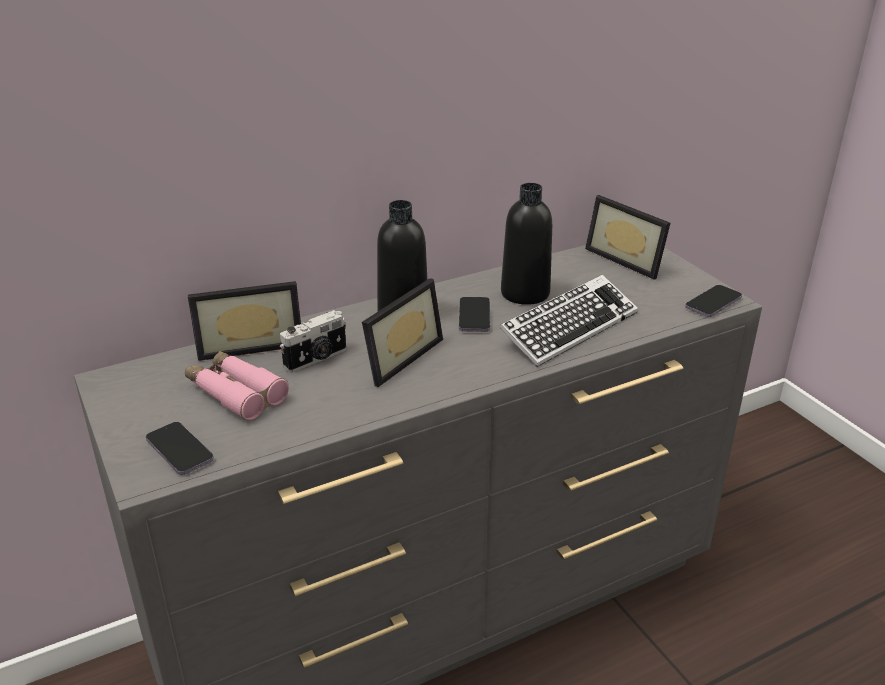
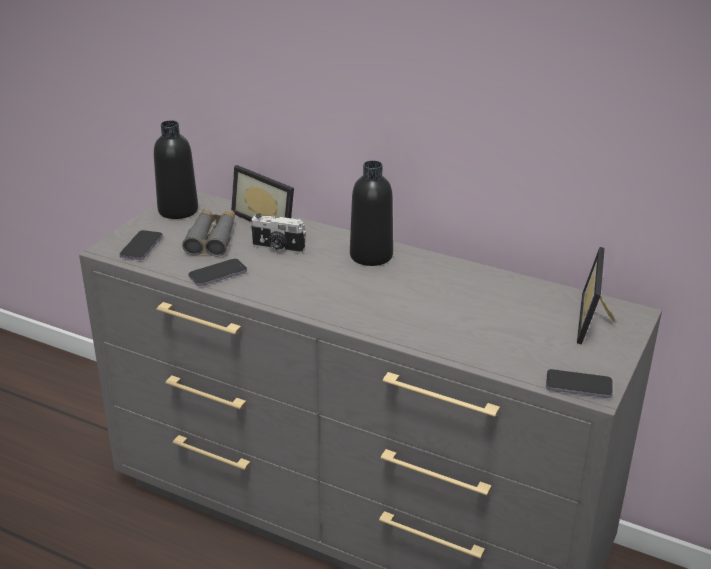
camera: 55 degrees right, 0 degrees up
(236, 393) = (212, 239): pink binoculars -> grey binoculars
(396, 356) = (314, 274): picture frame -> none
(474, 316) = (404, 283): phone -> phone (218, 274)
(525, 293) = (467, 292): black bottle -> black bottle (178, 210)
(569, 328) = (440, 328): keyboard -> none

